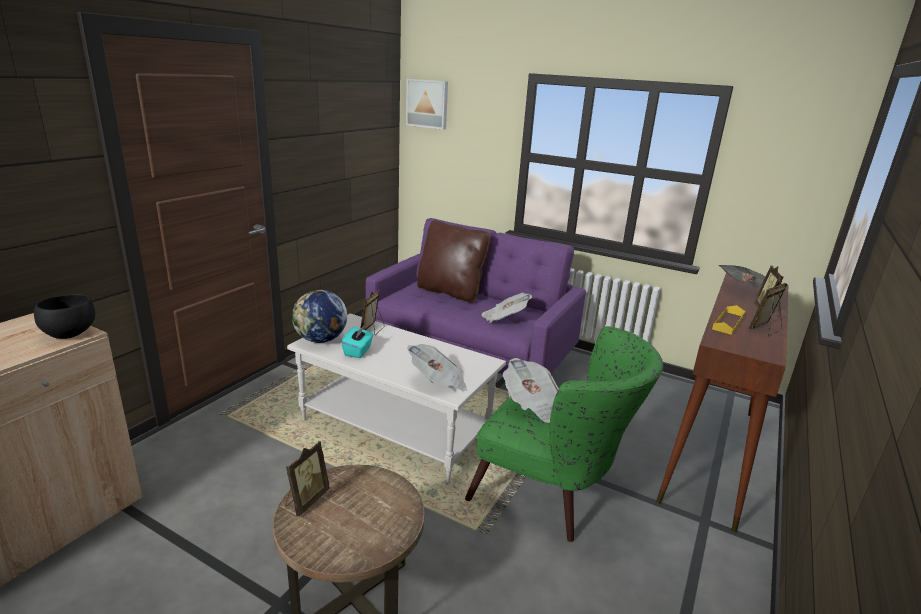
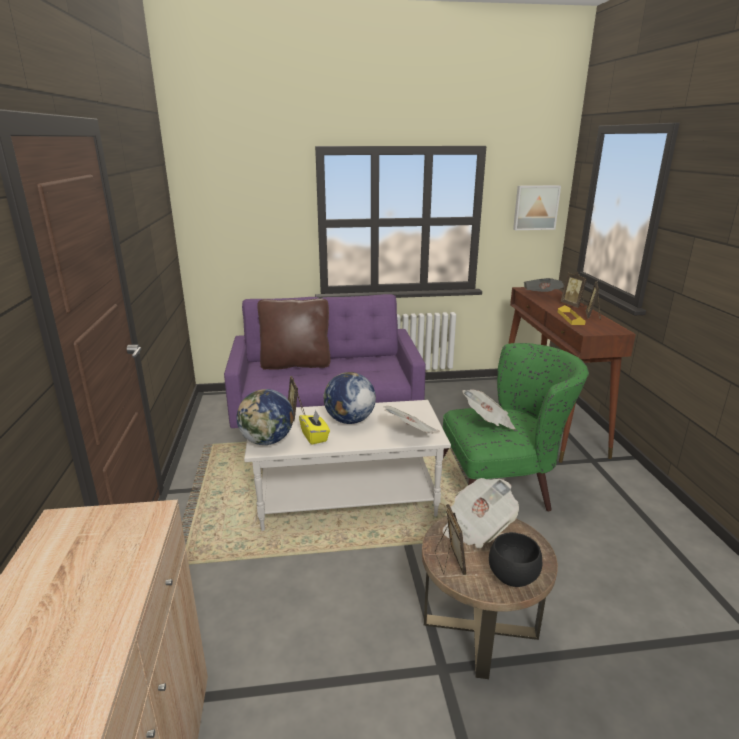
camera: 35 degrees left, 0 degrees up
(69, 334) = (140, 519): black bowl -> black bowl (511, 577)
(358, 351) = (315, 437): turquoise tissue box -> yellow tissue box
(405, 350) = (349, 420): none -> globe
(427, 103) = (205, 184): picture -> picture (535, 207)
(504, 319) = (369, 371): newspaper -> newspaper (477, 527)

